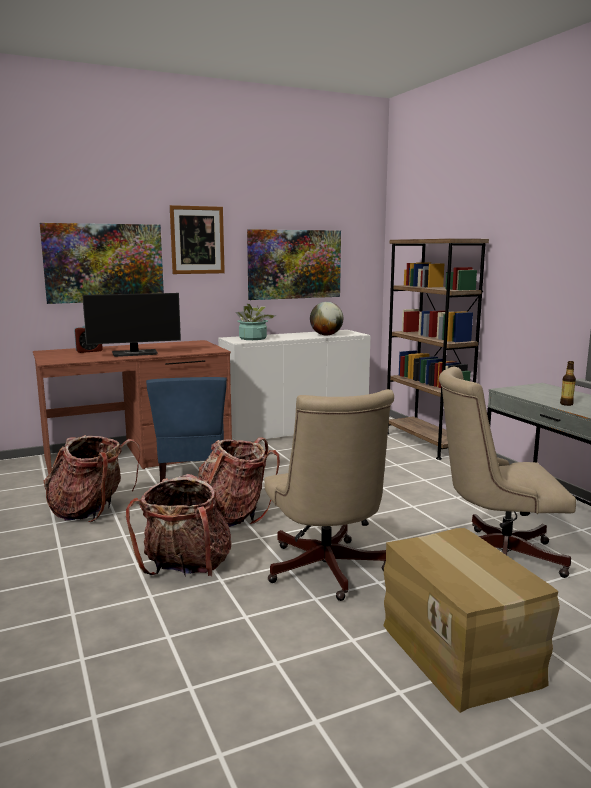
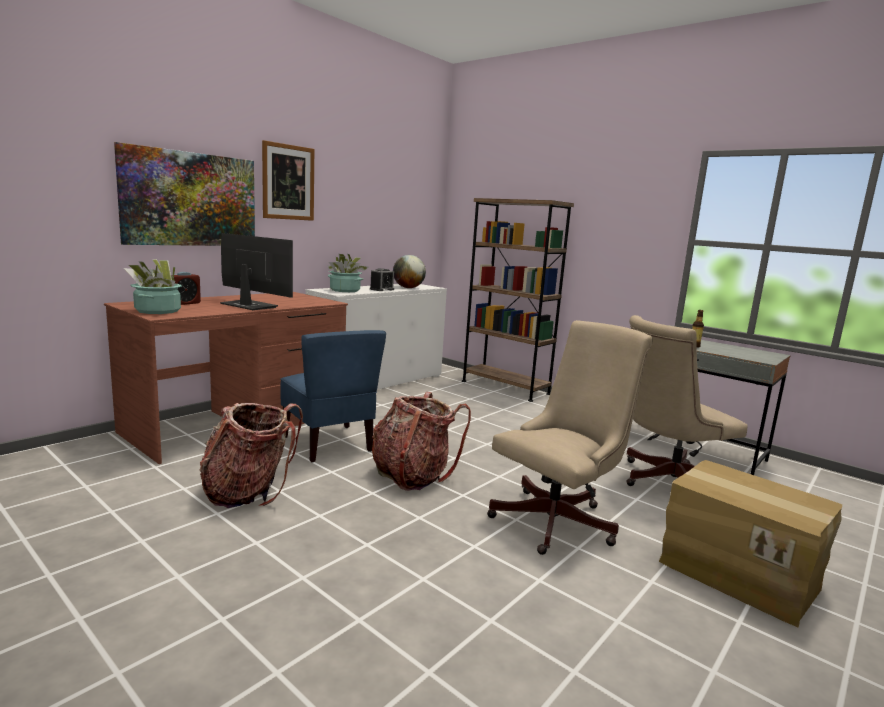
camera: 25 degrees left, 0 degrees up
(57, 357) = (157, 311): none -> potted plant
(135, 353) = (248, 306): monitor -> monitor turned 105 degrees counterclockwise
(186, 568) = (427, 540): backpack -> none
(293, 337) = (381, 289): none -> alarm clock
(294, 264) = (374, 216): picture -> none
(327, 572) = (559, 520): beige office chair -> beige office chair turned 90 degrees counterclockwise

